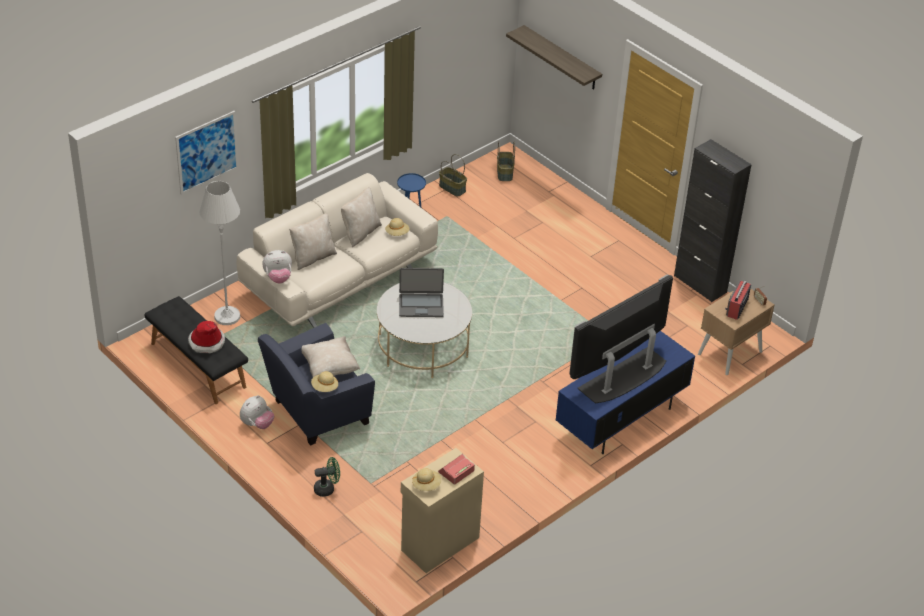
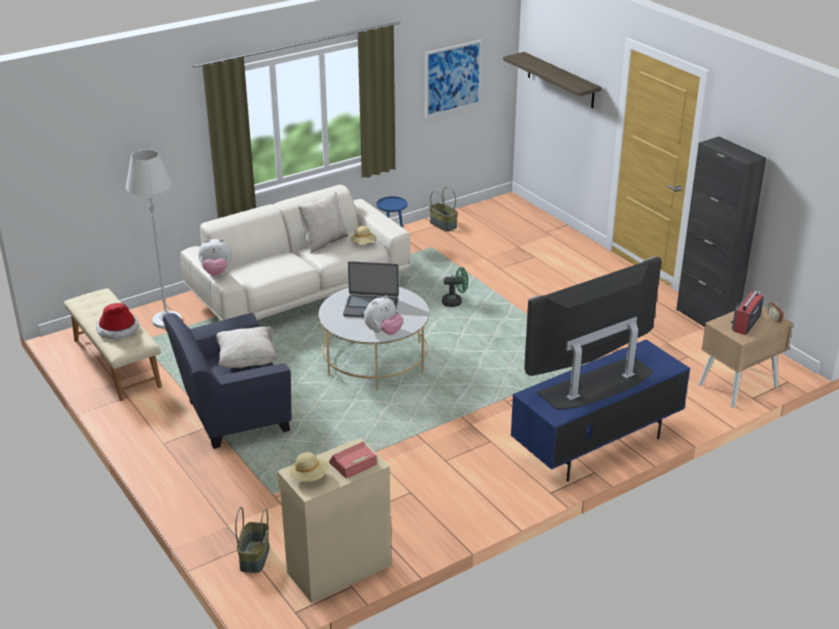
camera: 10 degrees right, 10 degrees down
(197, 365) = (116, 363): black bench -> beige bench
(207, 152) = (142, 122): picture -> picture (453, 78)
(257, 424) = (159, 423): plush toy -> plush toy (383, 332)
(313, 257) = (264, 260): beige pillow -> none
(324, 387) = (228, 373): beige hat -> none
(327, 488) = (218, 496): green fan -> green fan (455, 302)
(505, 173) = (502, 215): basket -> basket (255, 557)

